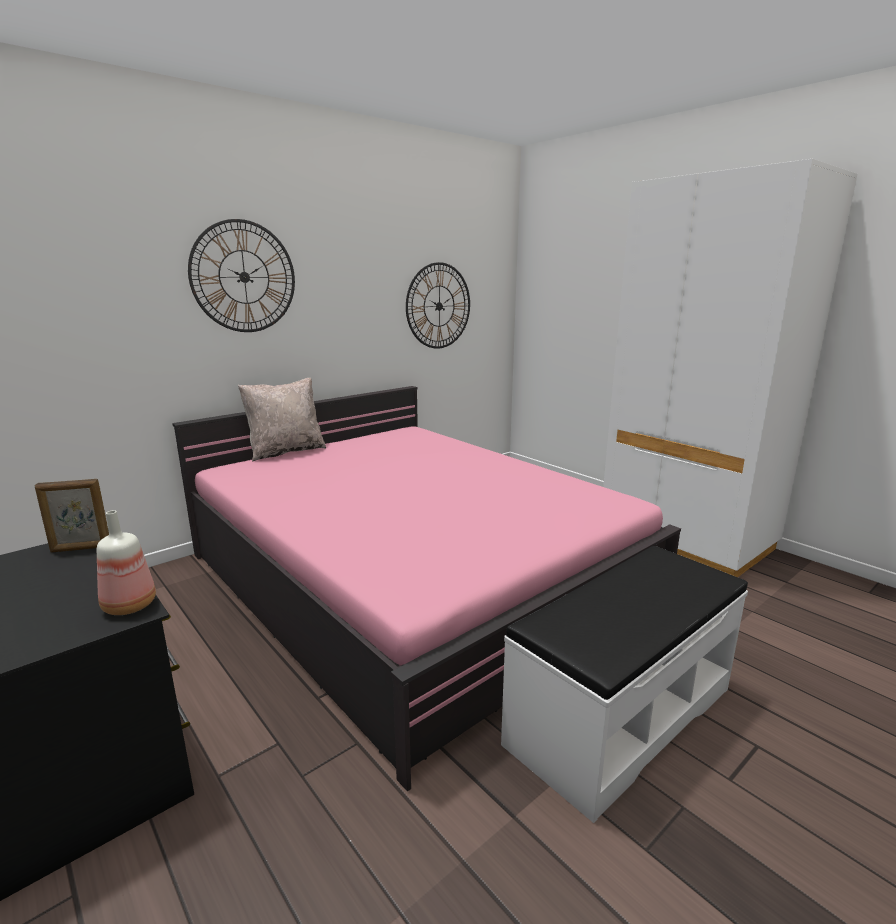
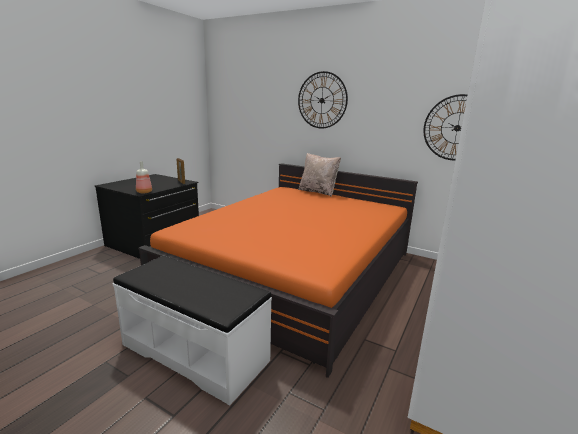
camera: 70 degrees right, 0 degrees up
(411, 578) = (295, 271): pink bed -> orange bed

